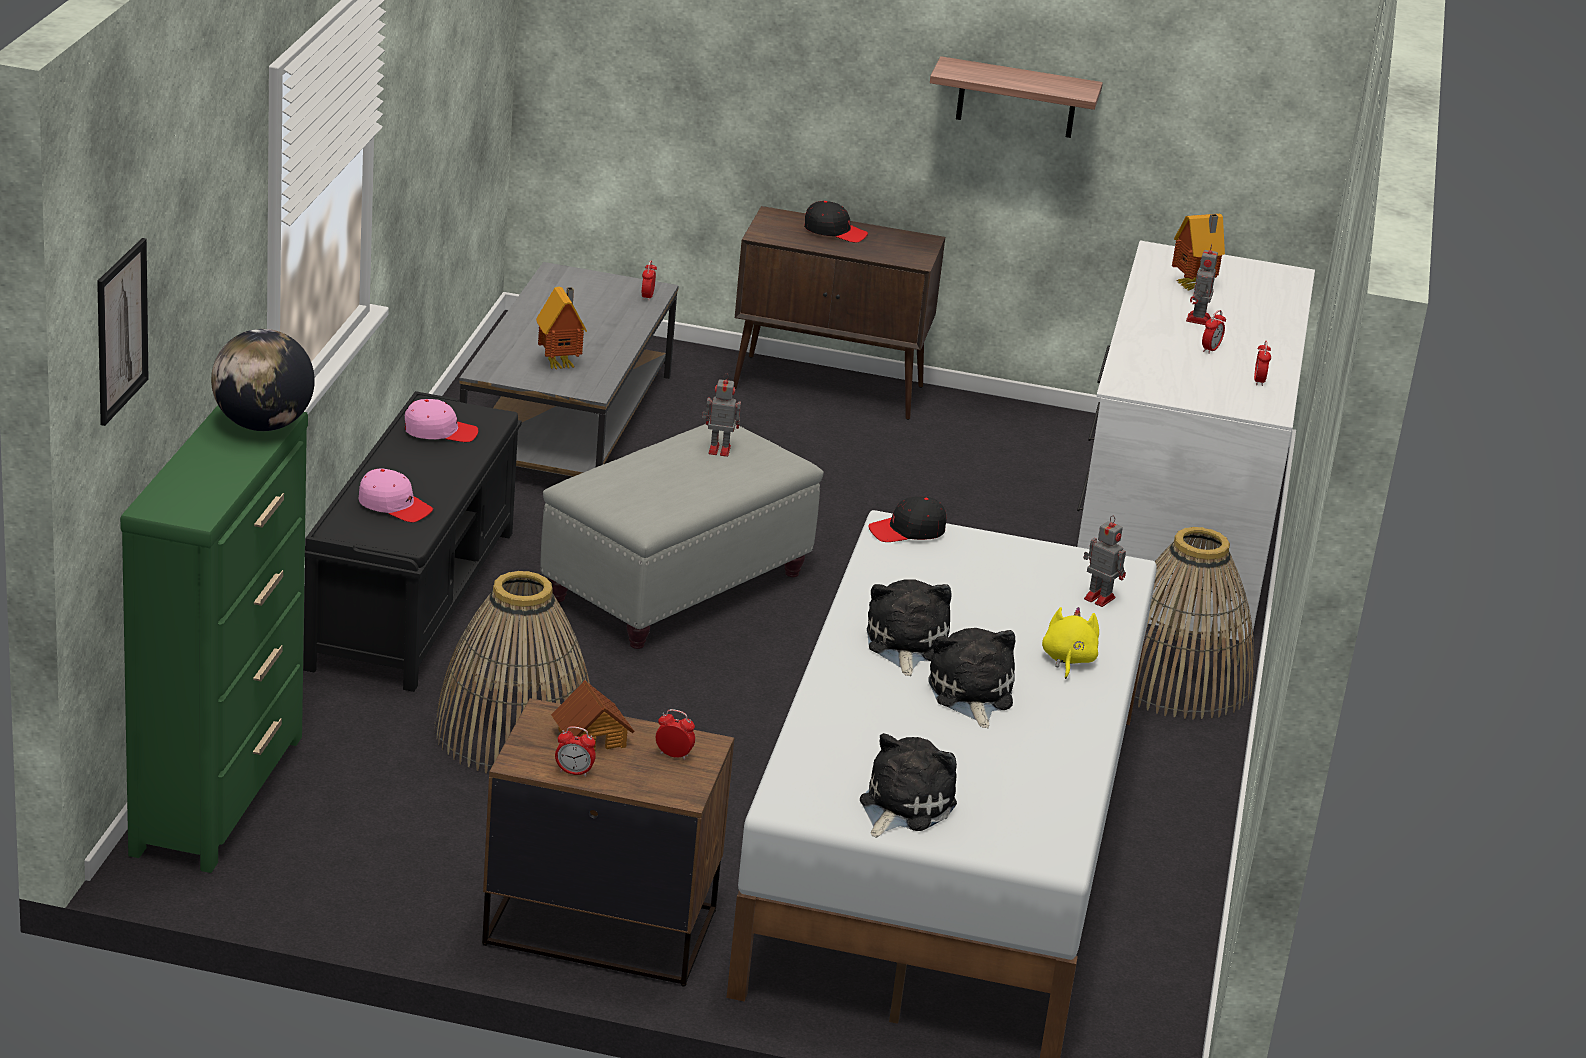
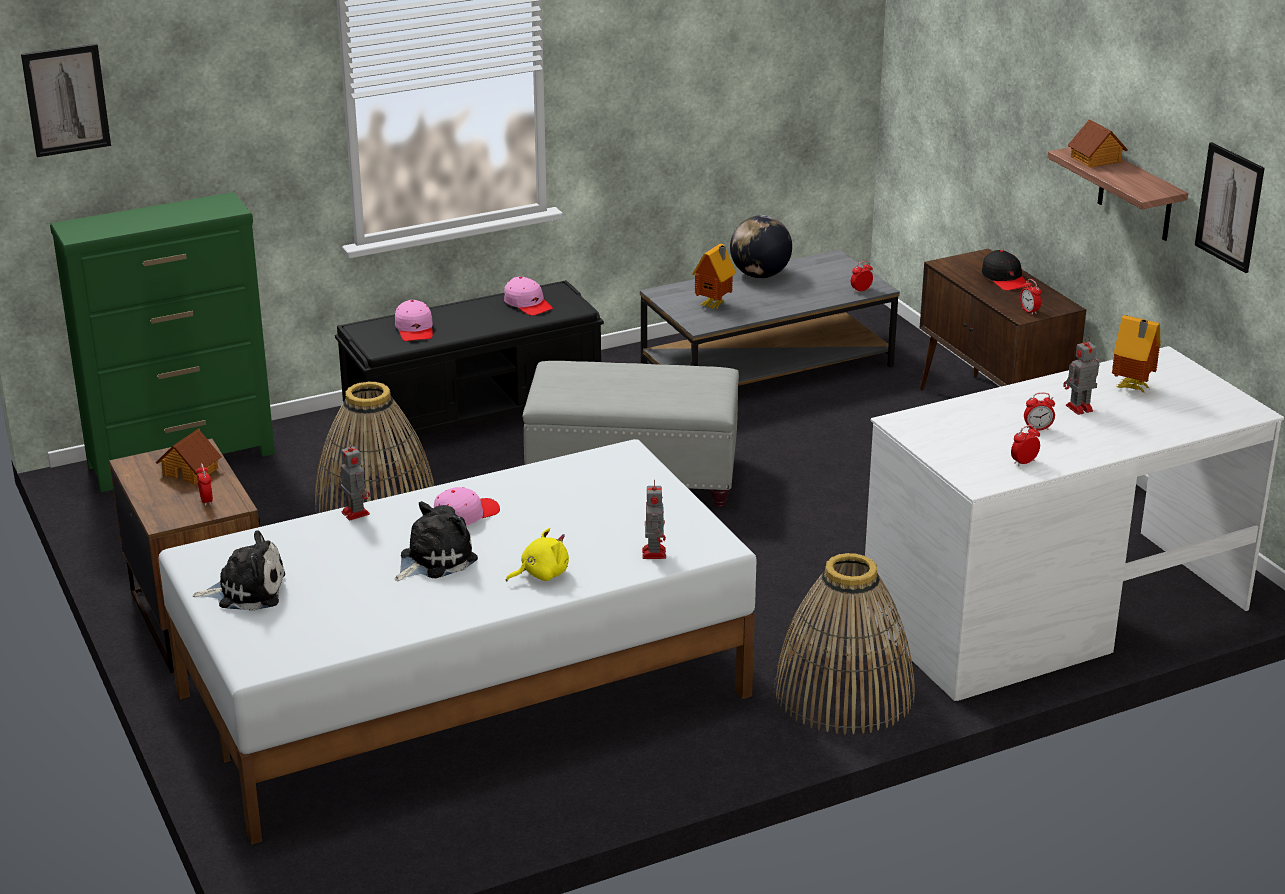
camera: 55 degrees right, 0 degrees up
(262, 425) = (214, 210): globe -> globe (760, 275)
(574, 772) = (142, 482): alarm clock -> alarm clock (1029, 311)
(718, 449) = (683, 382): toy robot -> toy robot (355, 512)
(905, 644) = (465, 514): plush toy -> pink cap
(907, 531) = (626, 459): black cap -> none
(980, 72) = (1096, 159): none -> toy house
(1166, 85) = (1229, 207): none -> picture

